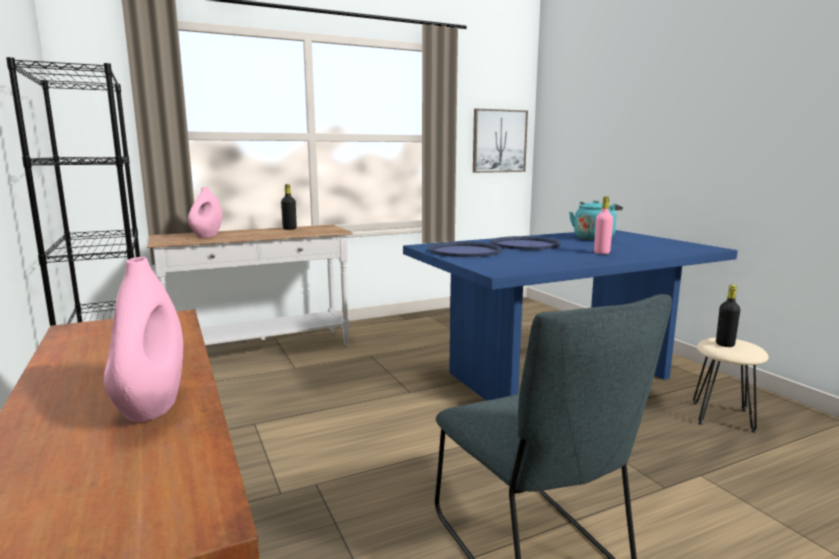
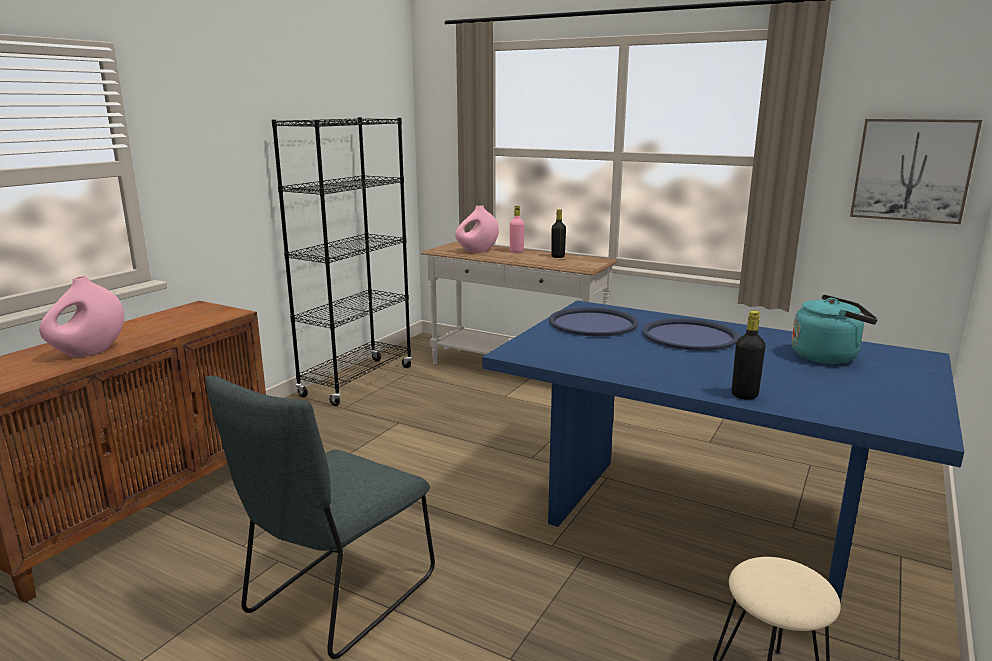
camera: 55 degrees right, 5 degrees up
(601, 253) = (716, 375): pink bottle -> pink bottle (516, 251)
(725, 344) = (773, 575): black bottle -> black bottle (744, 395)

